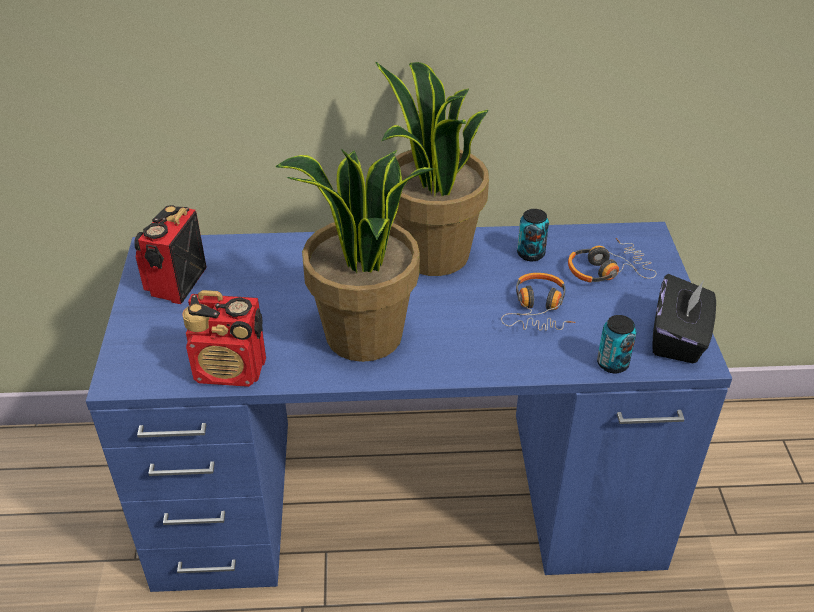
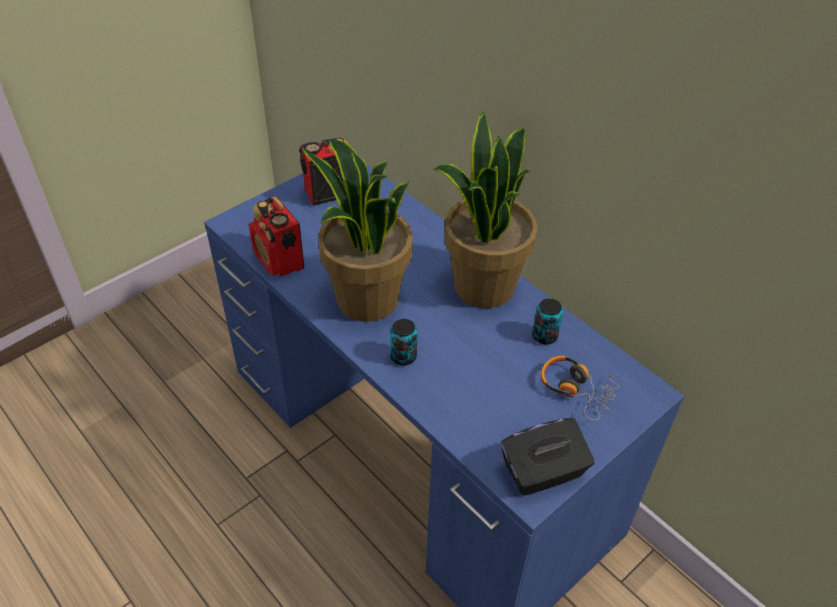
camera: 50 degrees right, 5 degrees up
(538, 310) = (486, 373): headphones -> none
(612, 364) = (472, 444): can -> can (403, 357)

